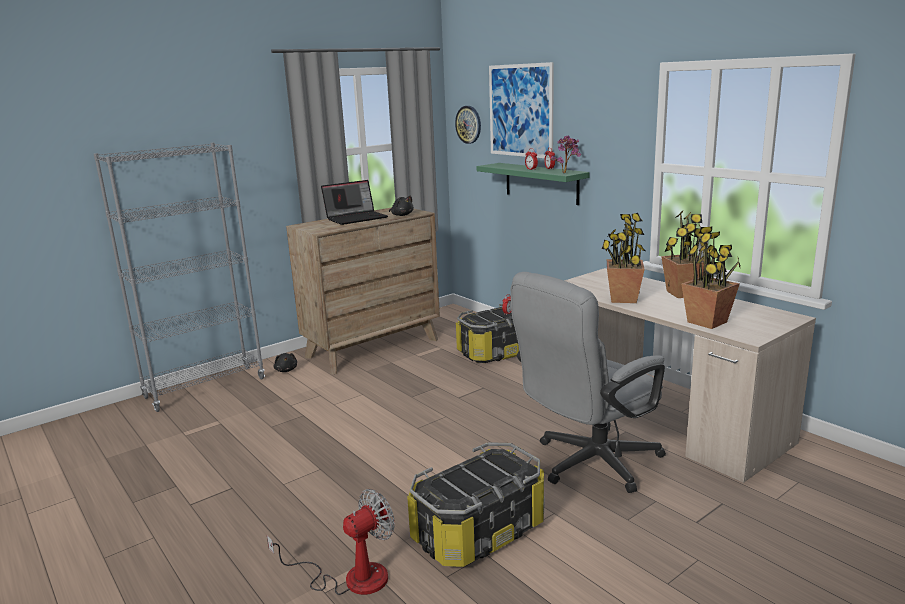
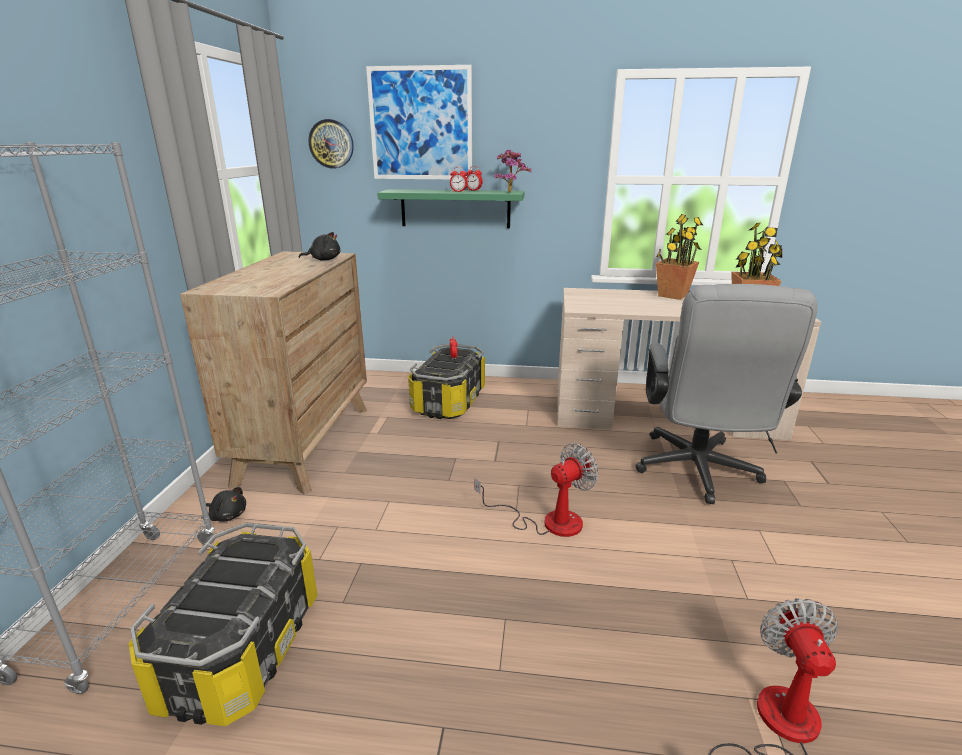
camera: 45 degrees left, 5 degrees up
(356, 218) = (269, 270): laptop -> none
(424, 441) = (548, 521): none -> fan
(478, 531) = (753, 585): storage box -> storage box (241, 649)
(623, 299) = (651, 309): potted plant -> none

